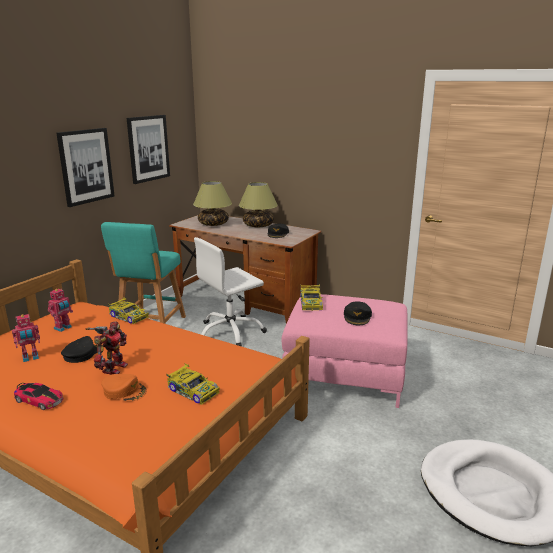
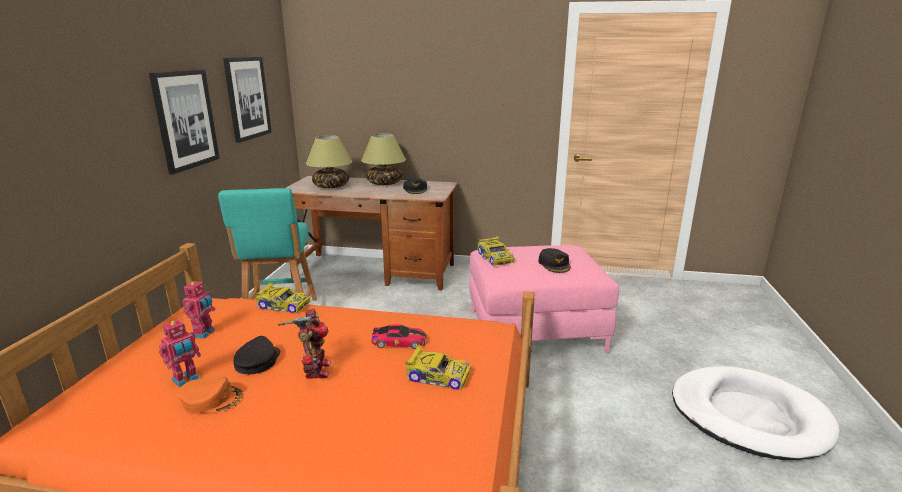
camera: 20 degrees left, 0 degrees up
(39, 400) = (244, 432): toy car -> toy car (399, 342)
(124, 391) = (354, 395): orange cap -> orange cap (212, 400)
(230, 332) = (382, 307): white office chair -> none

